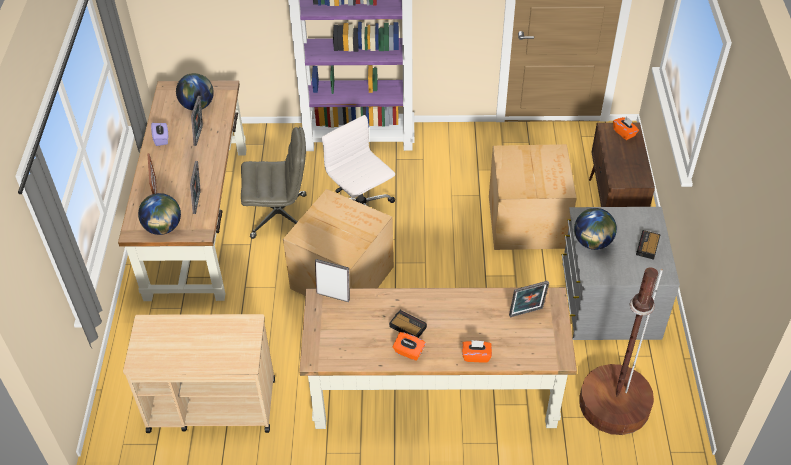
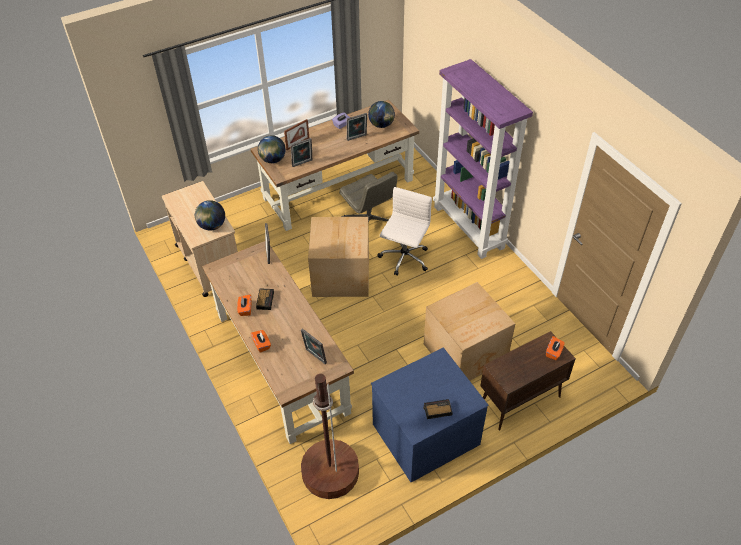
camera: 60 degrees right, 0 degrees up
(592, 242) = (417, 374): globe -> globe (212, 226)
(608, 300) = (425, 432): grey dresser -> blue dresser

